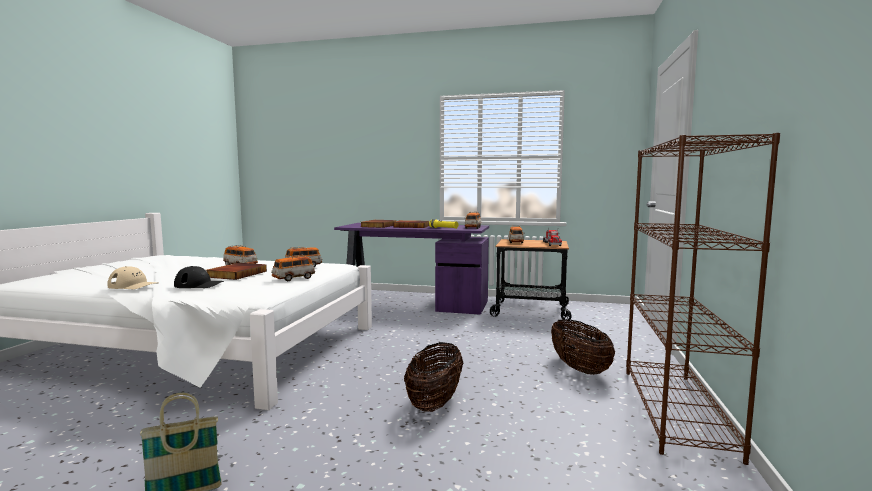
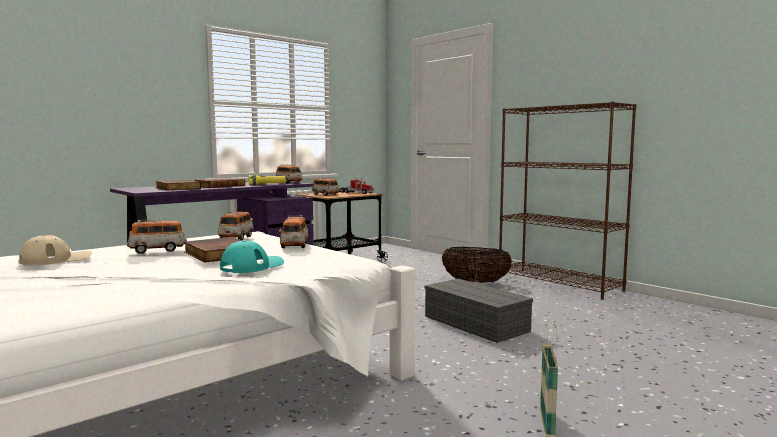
camera: 55 degrees left, 0 degrees up
(133, 285) = (178, 285): beige cap -> beige cap (56, 259)
(199, 285) = (252, 266): black cap -> turquoise cap
(435, 402) = (477, 324): basket -> grey storage box

